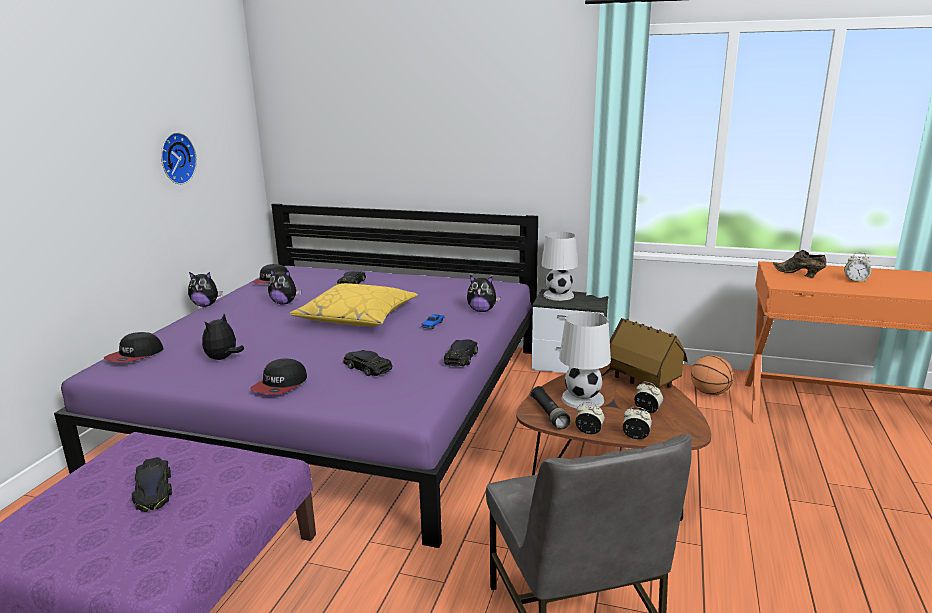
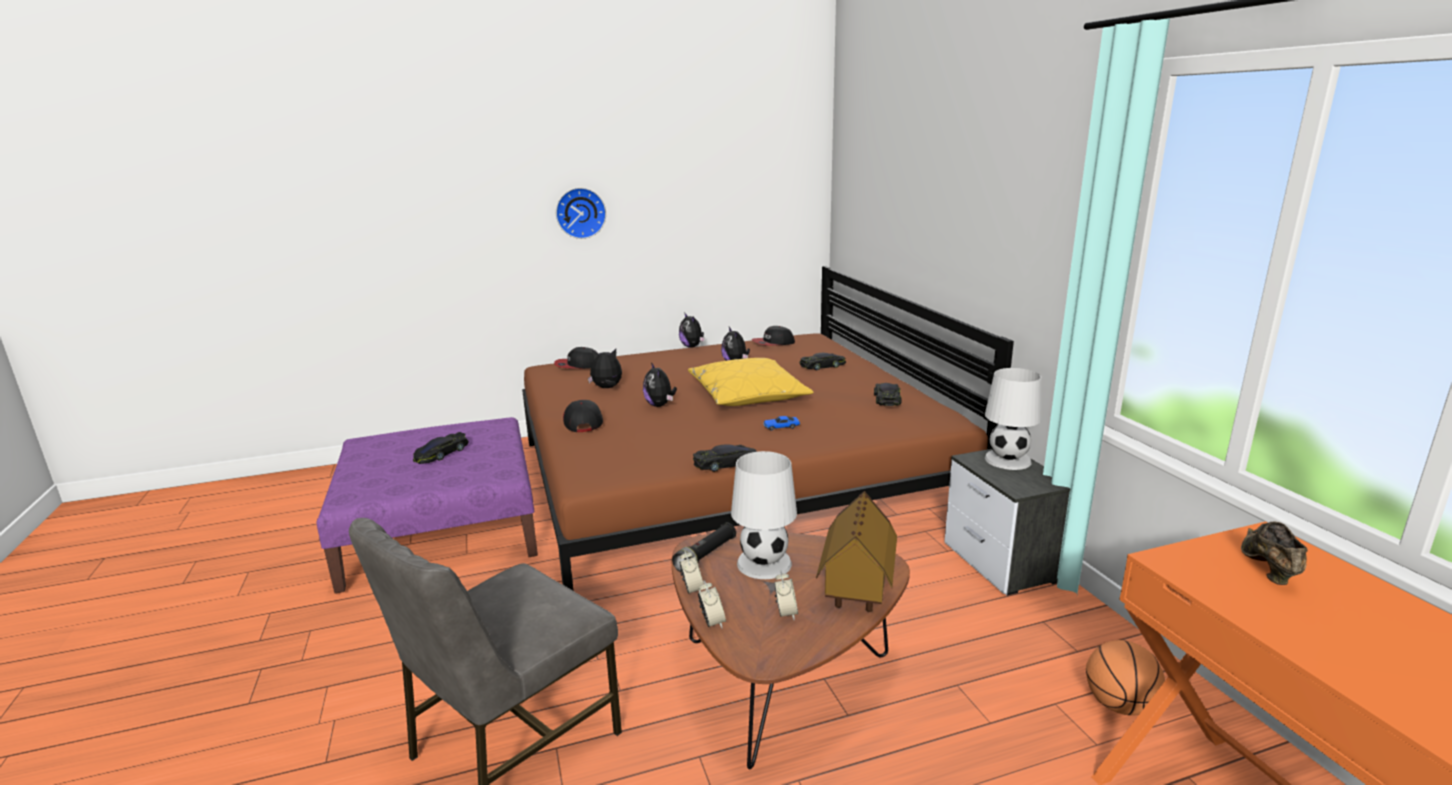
camera: 55 degrees right, 0 degrees up
(175, 158) = (701, 206): wall clock -> wall clock (580, 213)
(280, 385) = (582, 421): cap -> cap turned 90 degrees clockwise
(342, 404) = (731, 480): purple bed -> brown bed
(367, 367) = (653, 436): black toy car -> black toy car (887, 399)
(482, 310) = (855, 434): plush toy -> plush toy (660, 405)
(855, 280) = (1359, 633): alarm clock -> none

